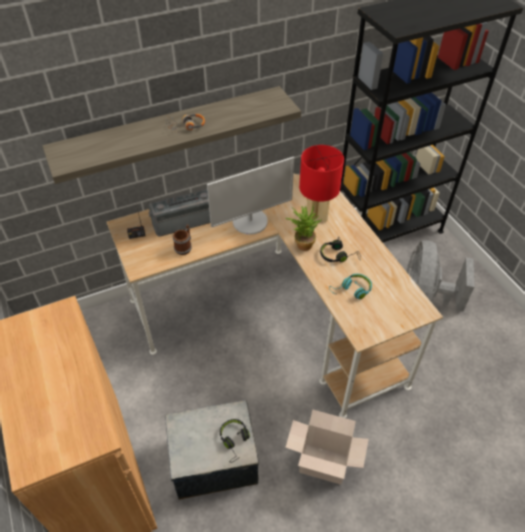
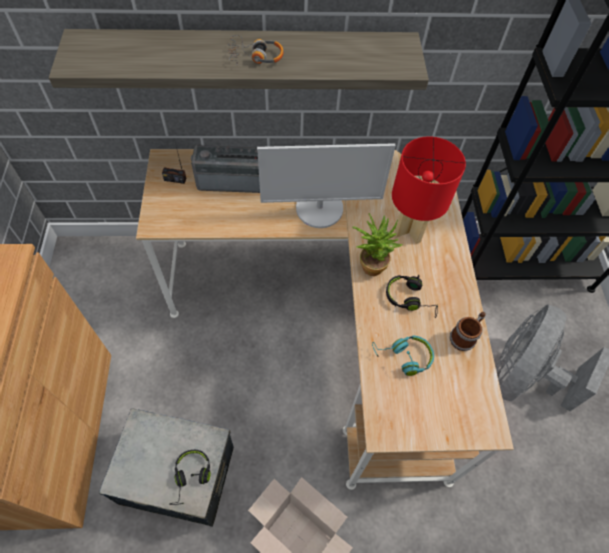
camera: 20 degrees right, 10 degrees up
(184, 247) = (222, 215): mug -> mug (464, 337)

